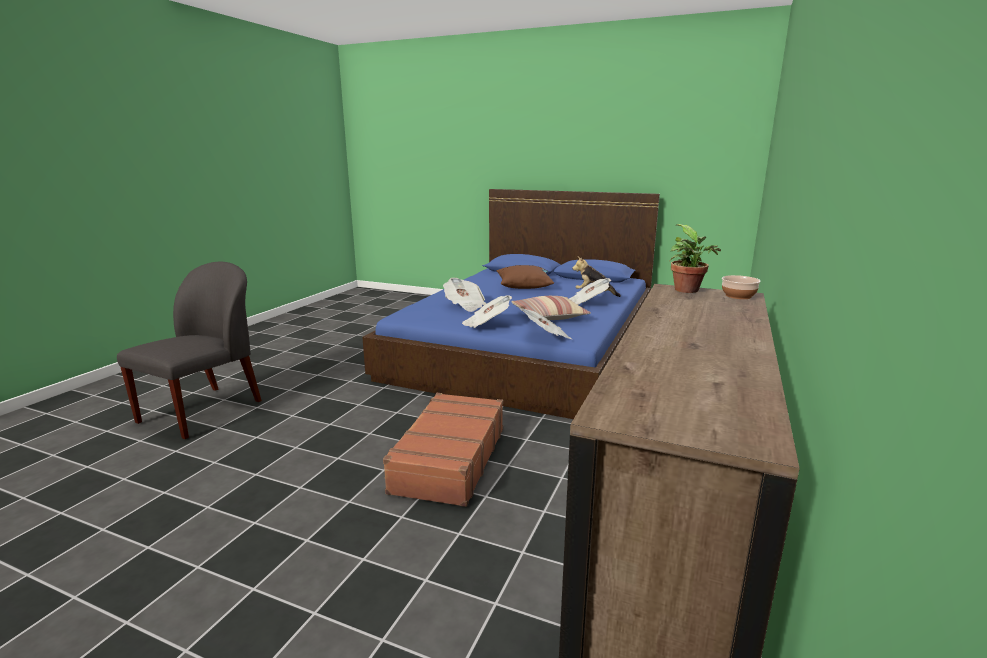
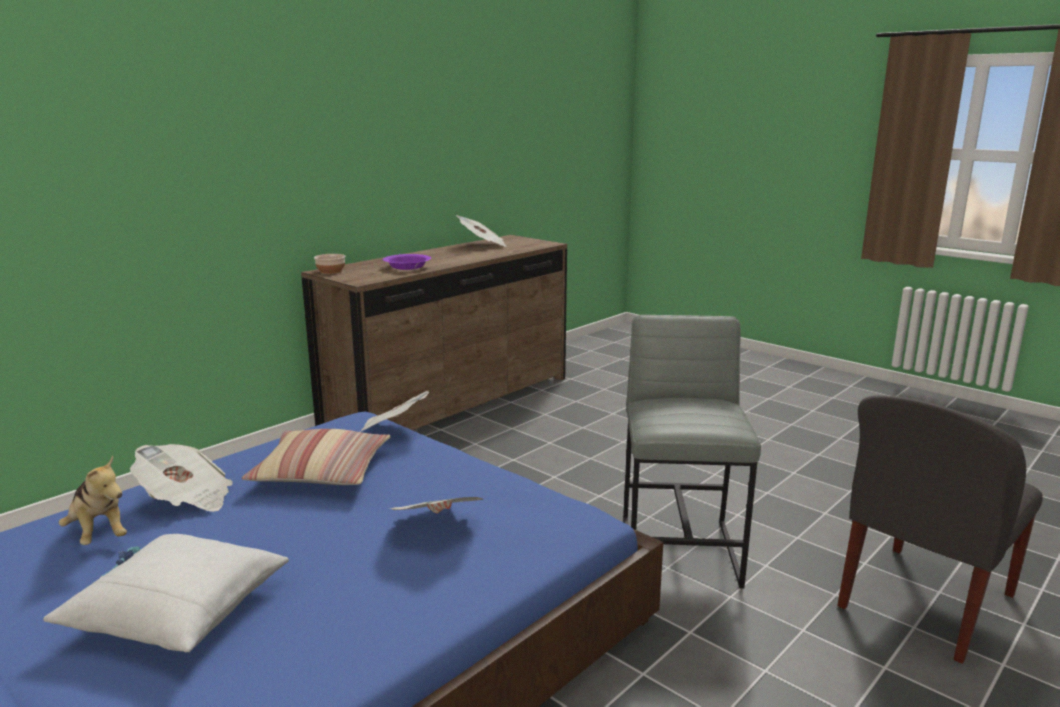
camera: 160 degrees left, 0 degrees up
(349, 414) = (679, 549): none -> grey chair
(448, 459) = (567, 473): brown suitcase -> none
(486, 324) = (447, 467): newspaper -> newspaper (483, 245)
(524, 286) = (179, 614): brown pillow -> grey pillow
(680, 309) = (407, 267): none -> purple bowl
(688, 291) = (353, 277): potted plant -> none

